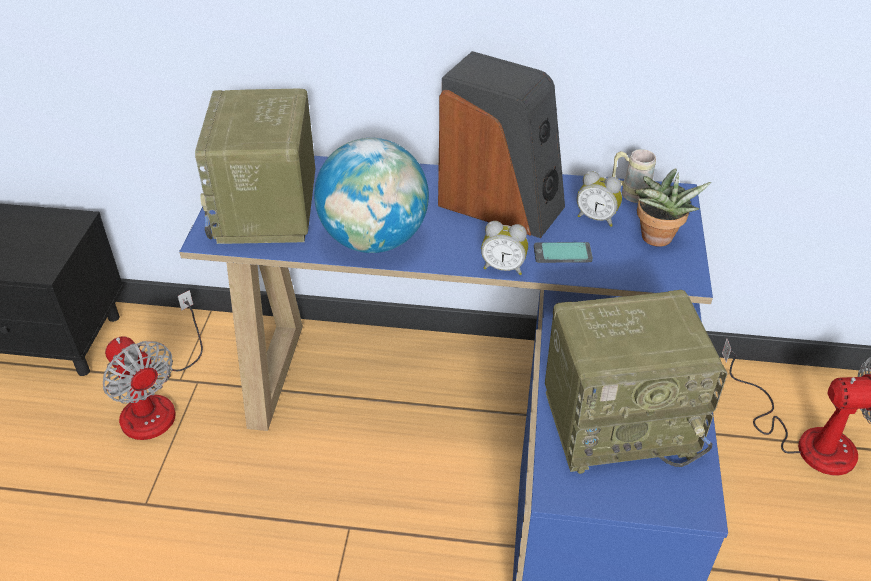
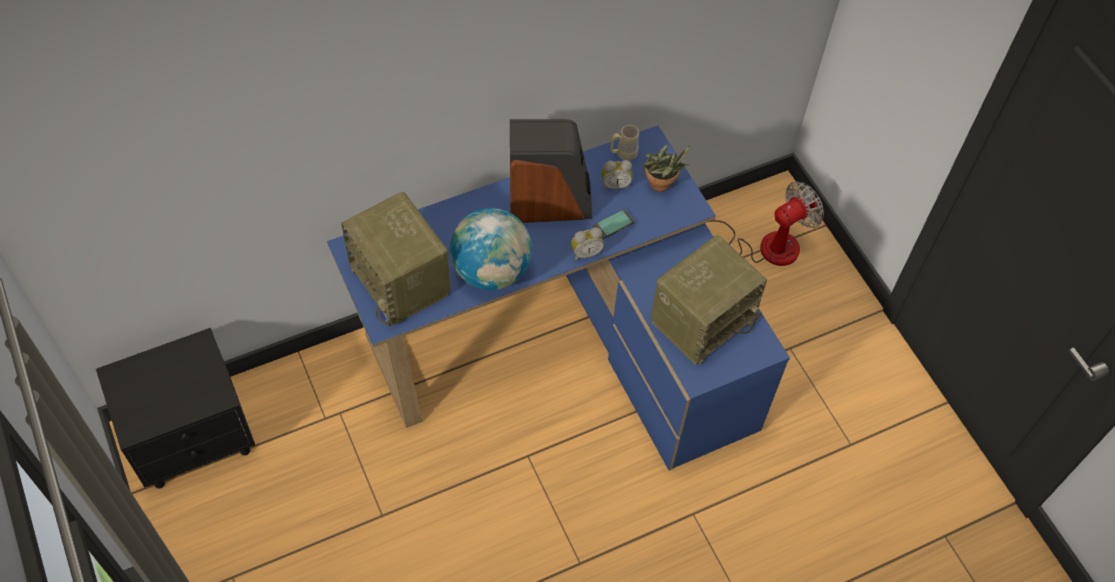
camera: 35 degrees left, 15 degrees up
(157, 402) = (324, 443): fan -> none

